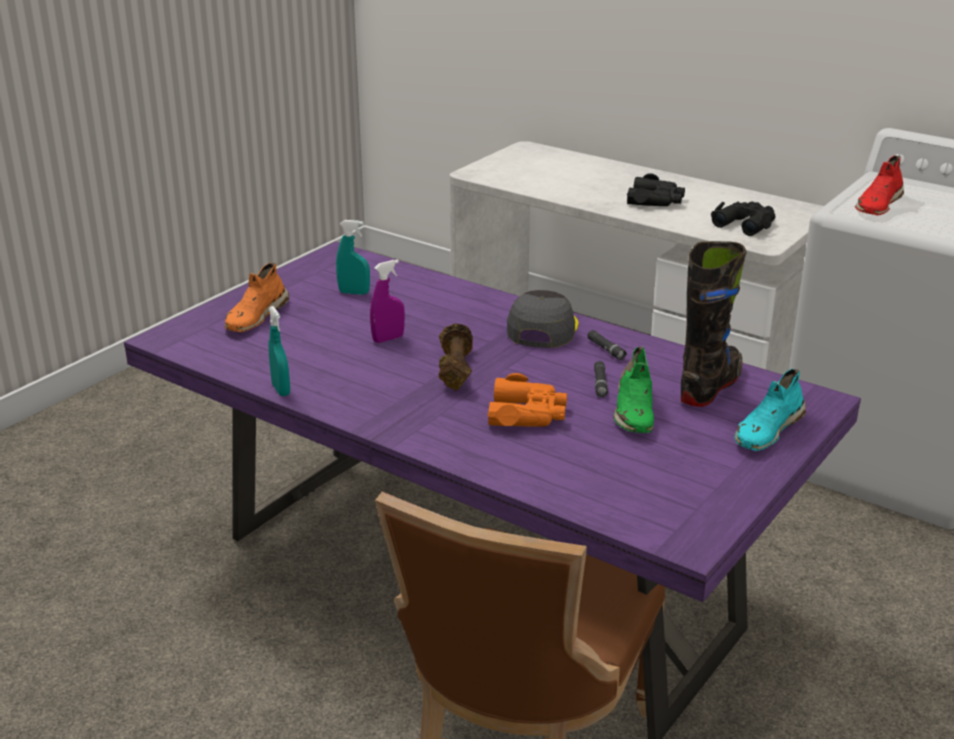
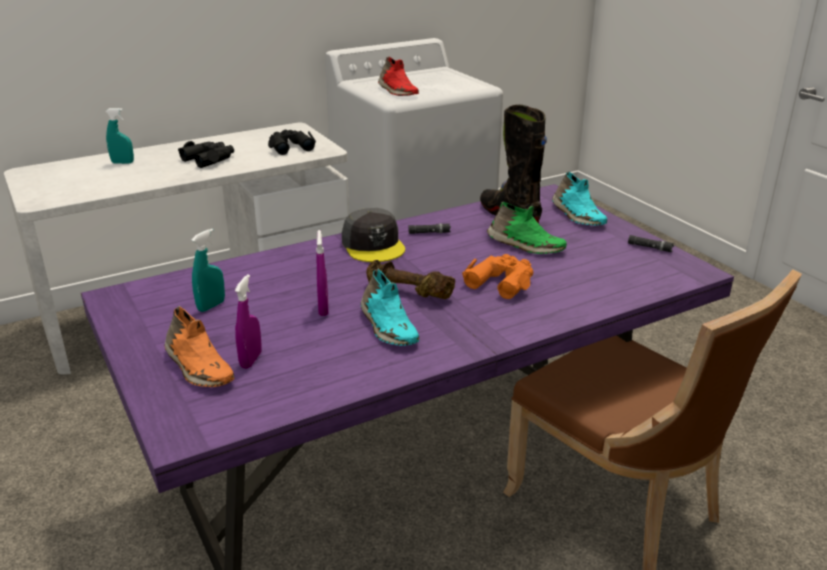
camera: 65 degrees left, 0 degrees up
(280, 333) = (251, 360): none -> purple spray bottle
(281, 390) = (370, 381): turquoise spray bottle -> turquoise spray bottle (122, 163)
(378, 375) = (387, 327): none -> turquoise shoe
(542, 328) = (373, 245): grey cap -> grey cap turned 150 degrees counterclockwise
(600, 384) = (478, 247): black flashlight -> black flashlight (650, 247)

